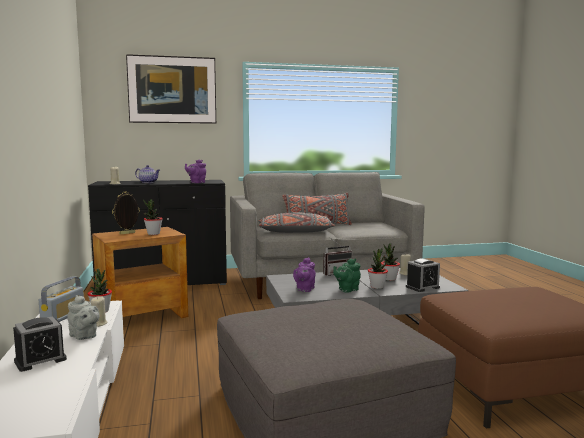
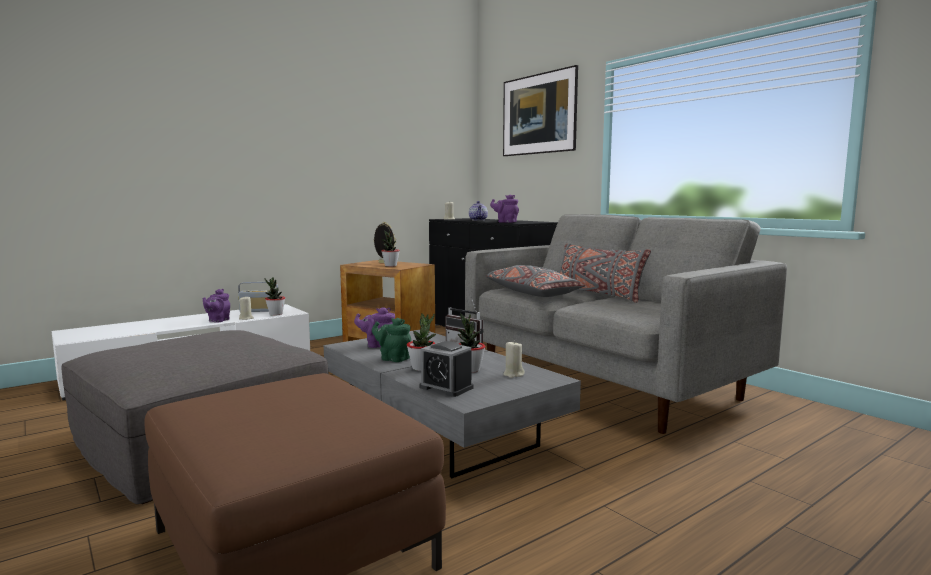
camera: 65 degrees right, 0 degrees up
(40, 360) = (170, 322): alarm clock -> none
(84, 336) = (217, 320): grey teapot -> purple teapot

